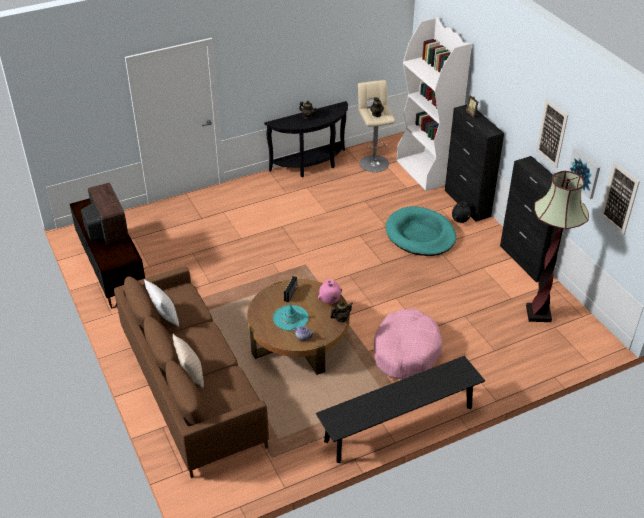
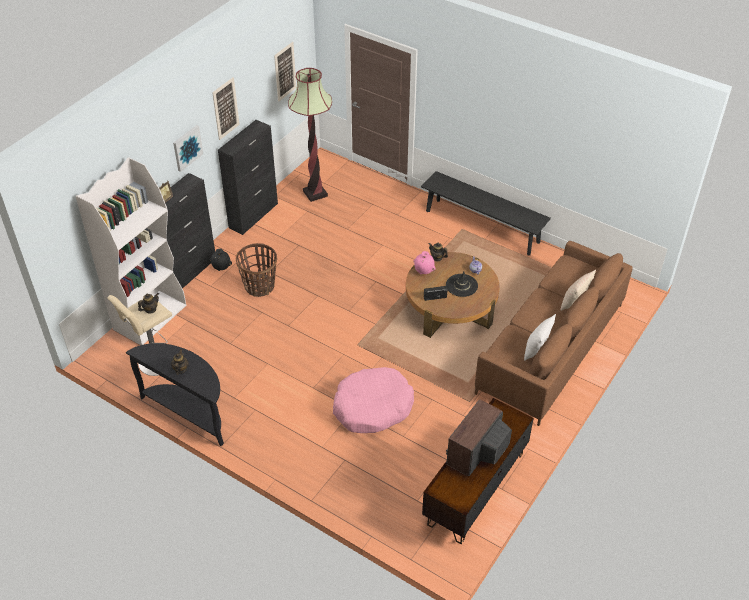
camera: 120 degrees left, 5 degrees up
(290, 318) = (461, 285): turquoise hat -> black hat
(406, 351) = (411, 246): pink dog bed -> pink dog bed (372, 407)
(420, 235) = (259, 286): turquoise dog bed -> basket
(584, 173) = (258, 95): picture -> picture (187, 147)

